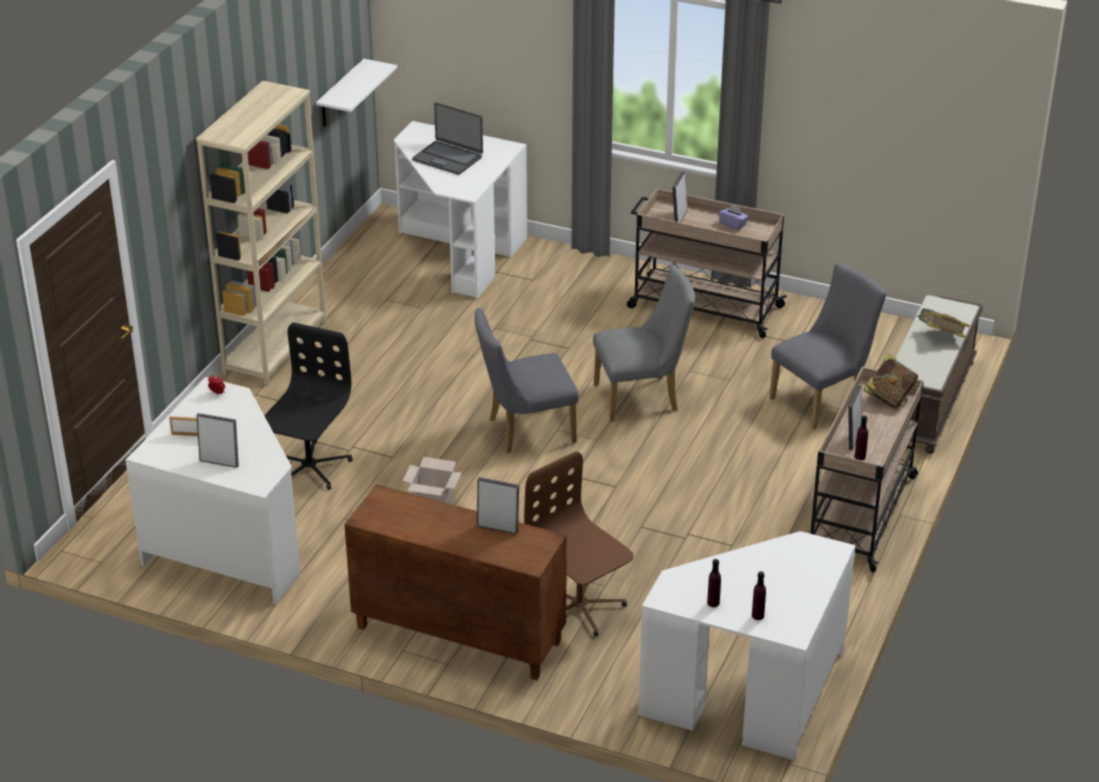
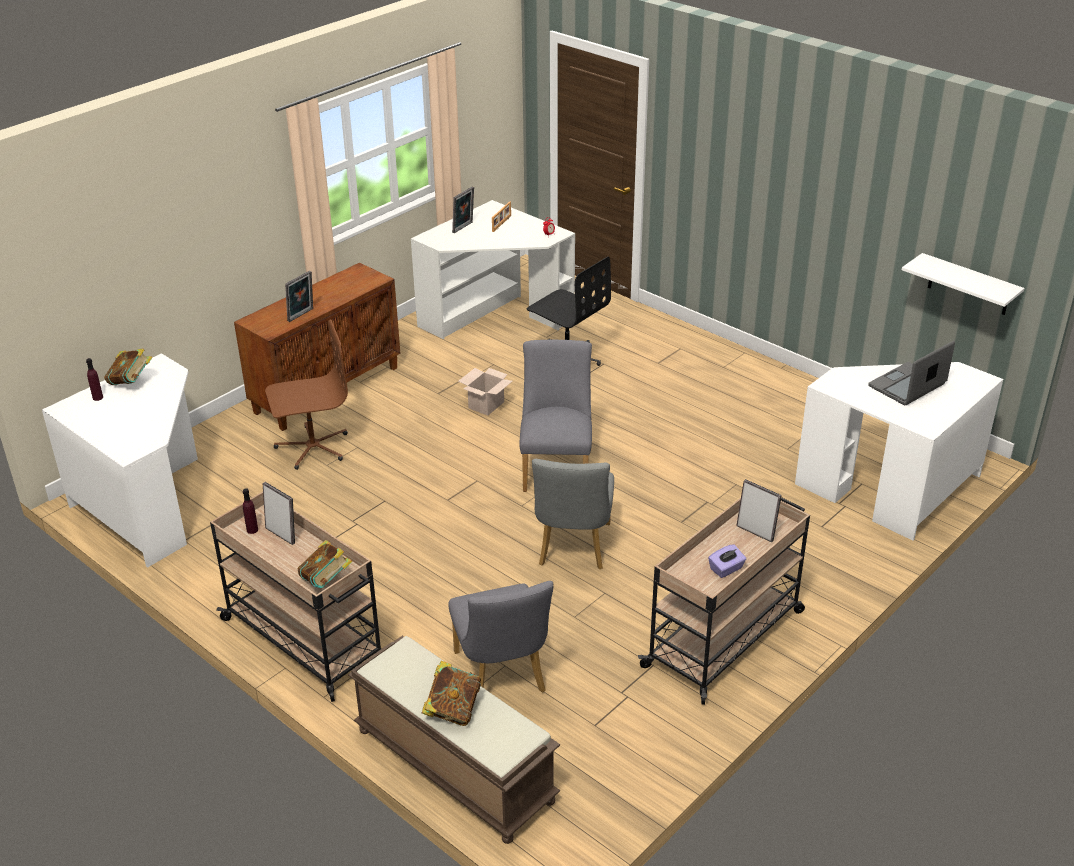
camera: 110 degrees right, 0 degrees up
(275, 347) = (748, 365): beige bookcase -> none
(713, 603) = (131, 382): purple bottle -> book

